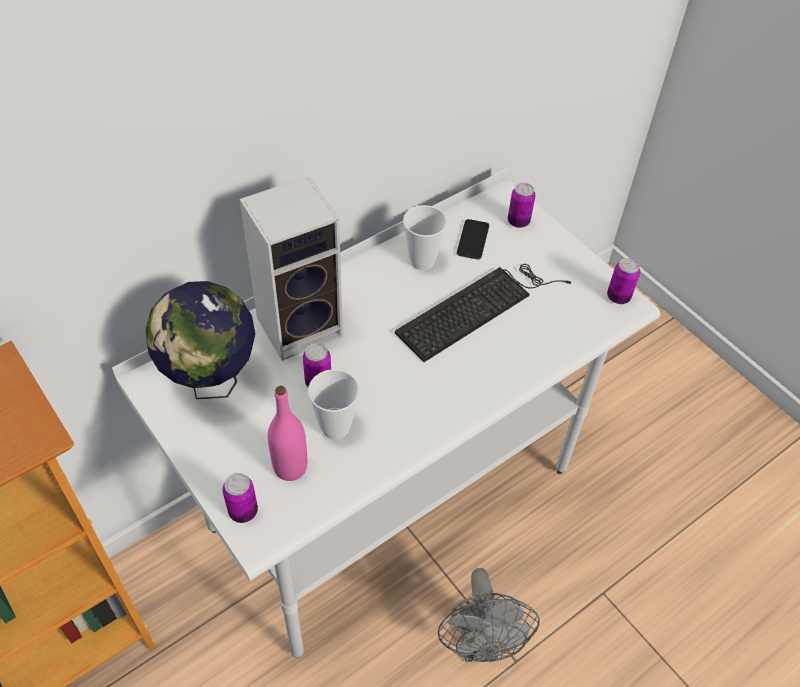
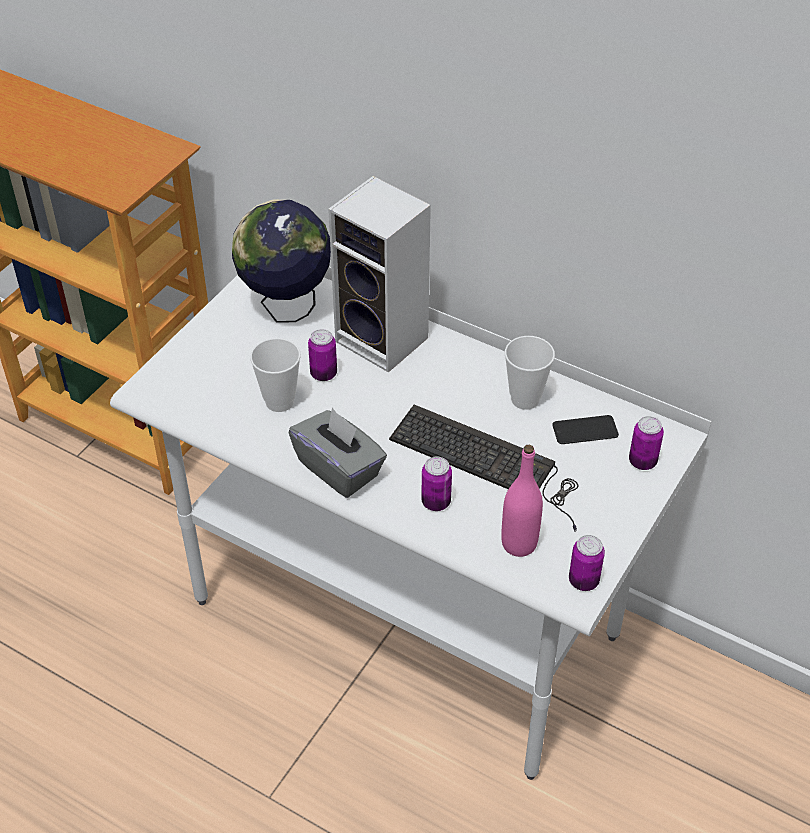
camera: 70 degrees right, 5 degrees down
(243, 511) = (166, 373): can -> can (436, 502)
(290, 467) = (222, 387): pink bottle -> pink bottle (519, 544)
(440, 408) = (339, 469): none -> grey tissue box
(479, 644) = (274, 756): grey fan -> none

